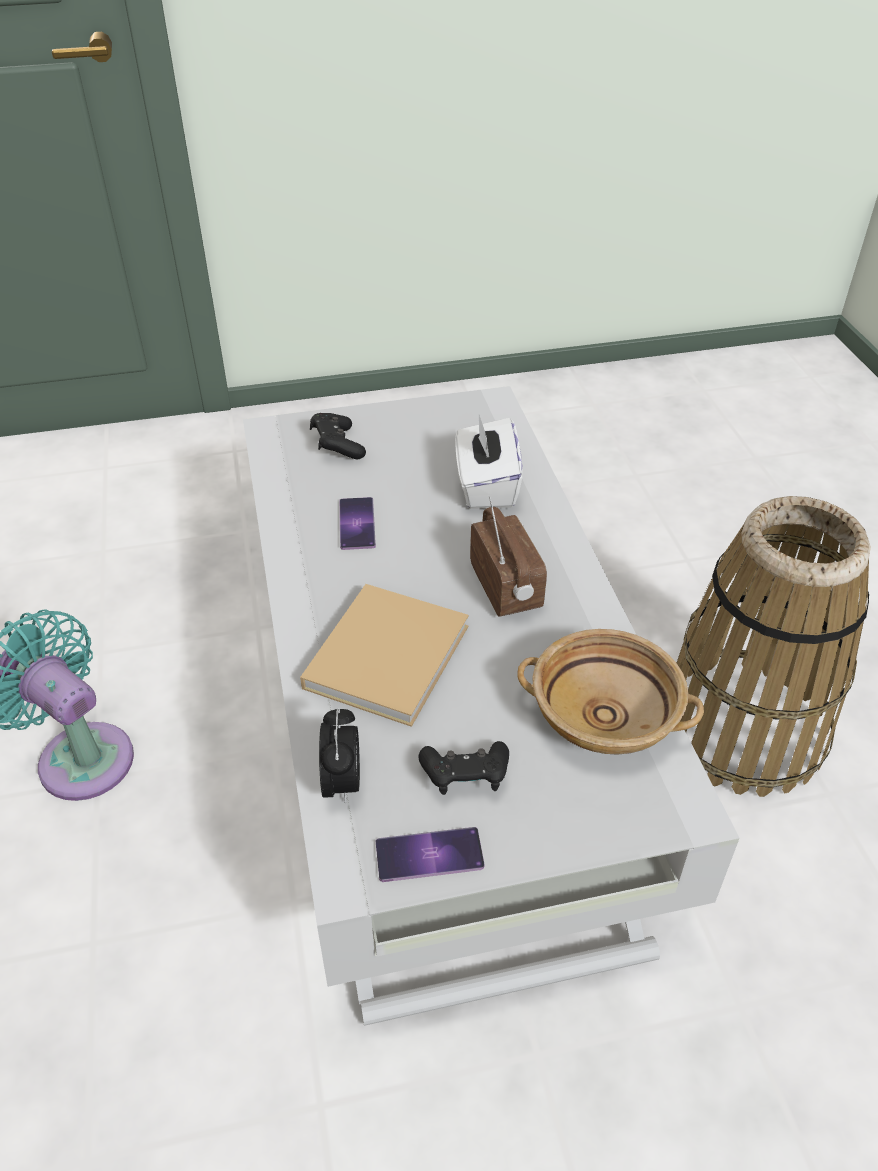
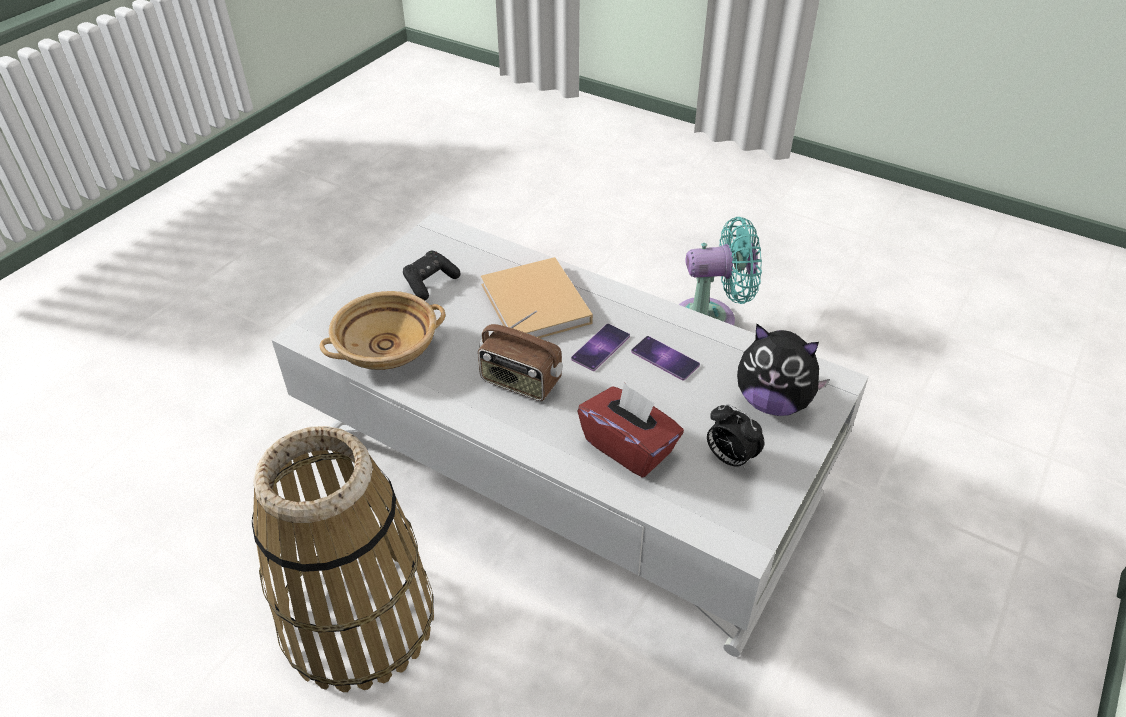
camera: 135 degrees right, 0 degrees up
(337, 446) = (773, 402): black game controller -> plush toy
(342, 783) = (483, 249): alarm clock -> alarm clock (729, 458)
(429, 855) = (414, 251): phone -> phone (600, 347)
(486, 486) = (629, 447): white tissue box -> red tissue box

